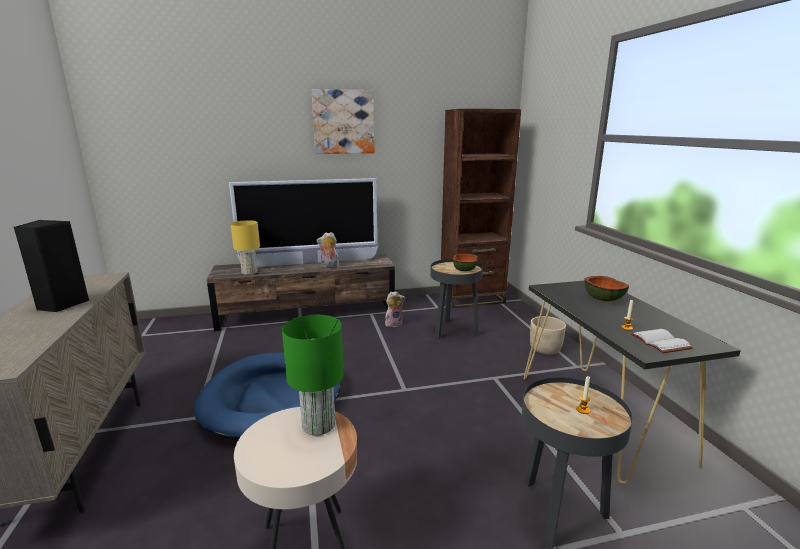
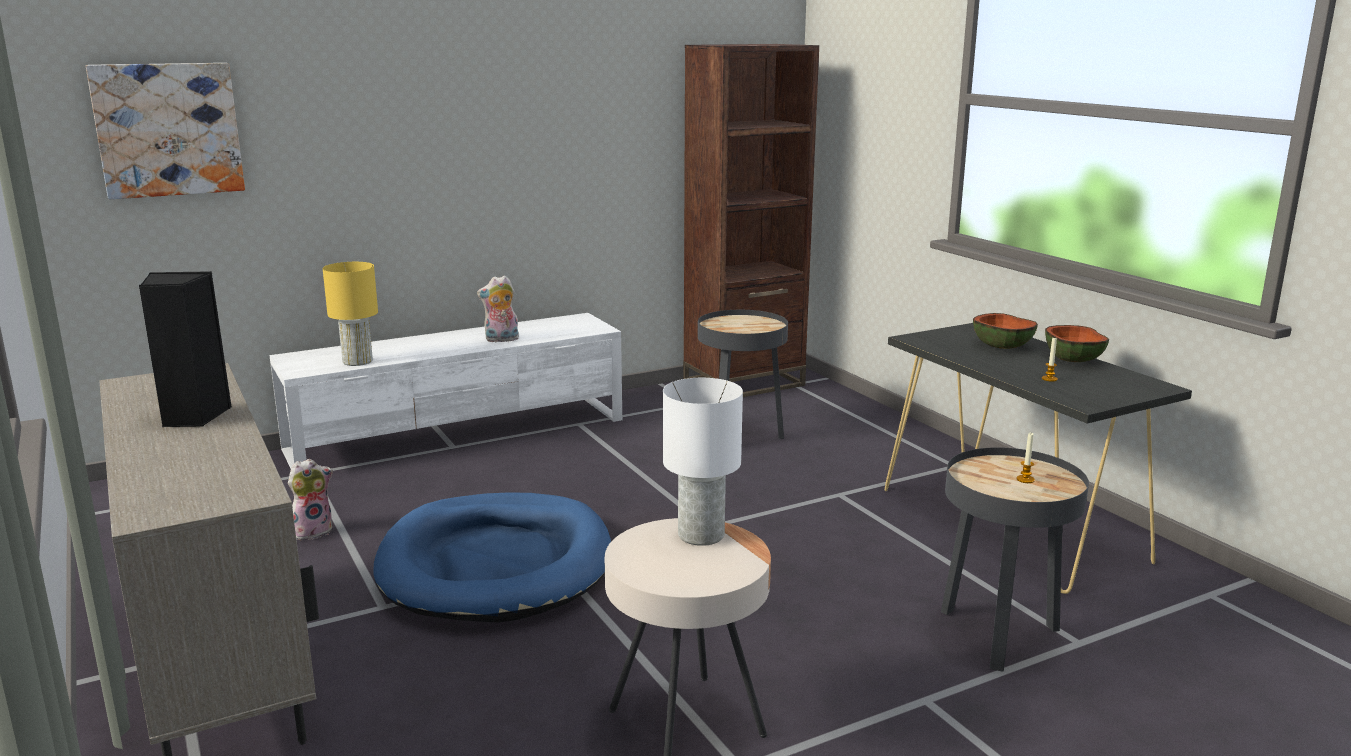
camera: 15 degrees left, 0 degrees up
(308, 313) = (460, 434): brown tv stand -> white tv stand
(310, 263) = (460, 337): television -> none
(319, 425) = (702, 535): green table lamp -> white table lamp
(343, 122) = (510, 70): picture -> picture (168, 129)
(394, 323) = (630, 435): plush toy -> plush toy (313, 531)
(465, 270) = (758, 326): bowl -> bowl (1074, 359)
(545, 349) = (899, 447): beige planter -> none
(658, 342) = (1095, 391): white book -> none

